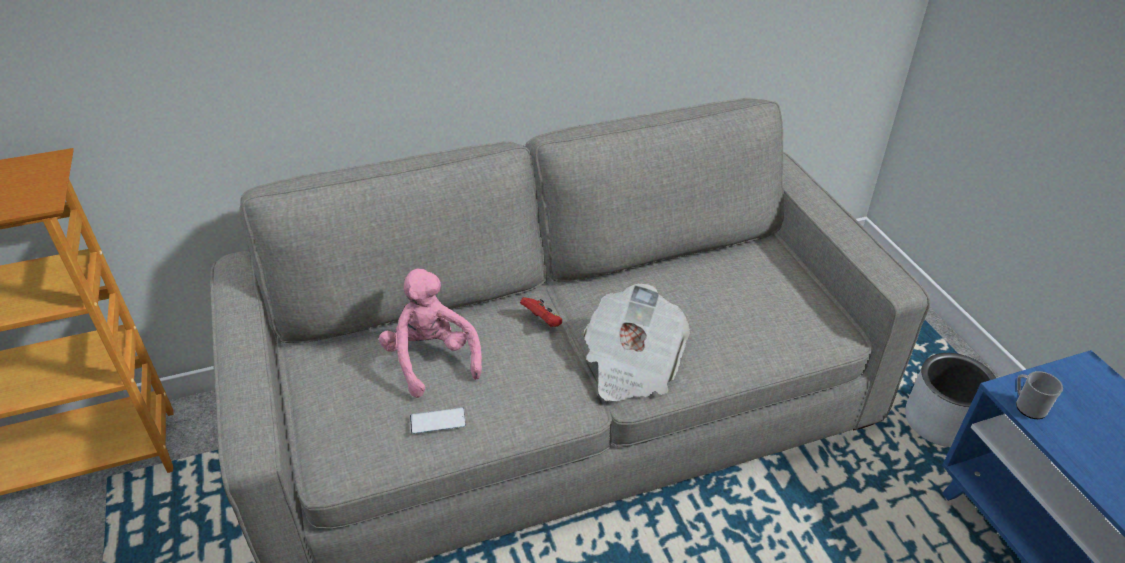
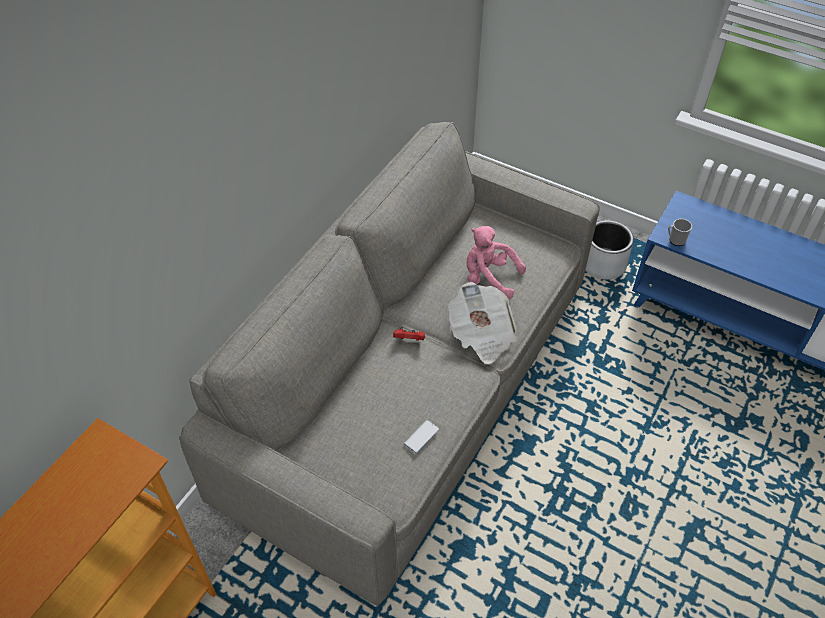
camera: 40 degrees left, 10 degrees up
(431, 359) = (377, 404): pink plush toy -> pink plush toy (489, 278)

